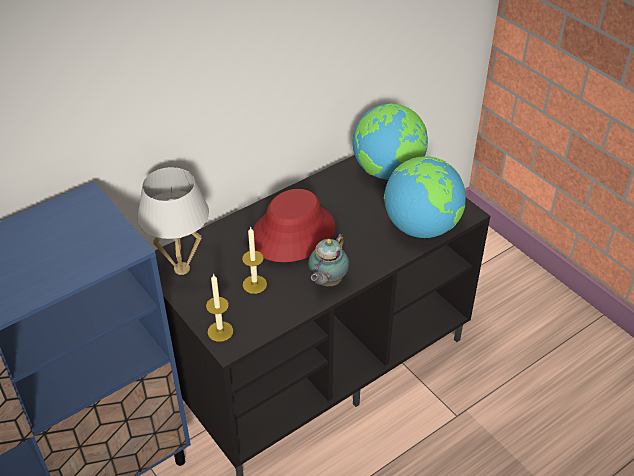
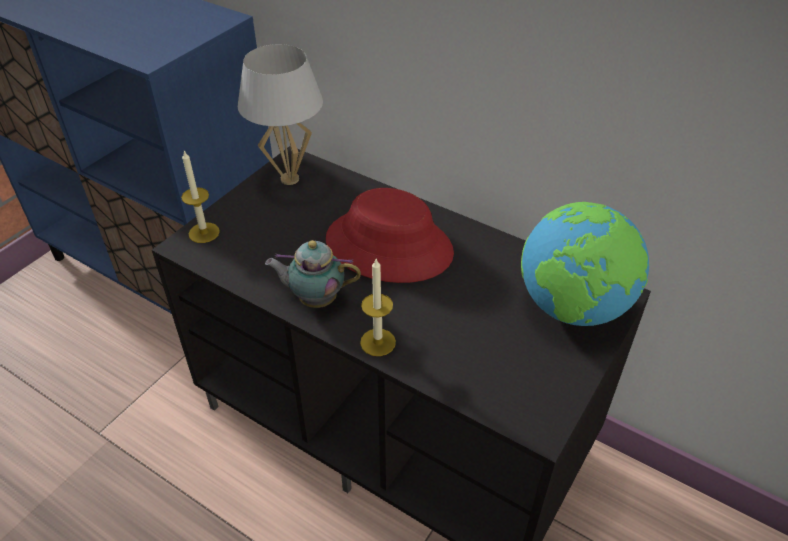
camera: 70 degrees right, 0 degrees up
(254, 284) = (286, 238): candle -> candle (378, 342)
(421, 227) = (473, 374): globe -> none

